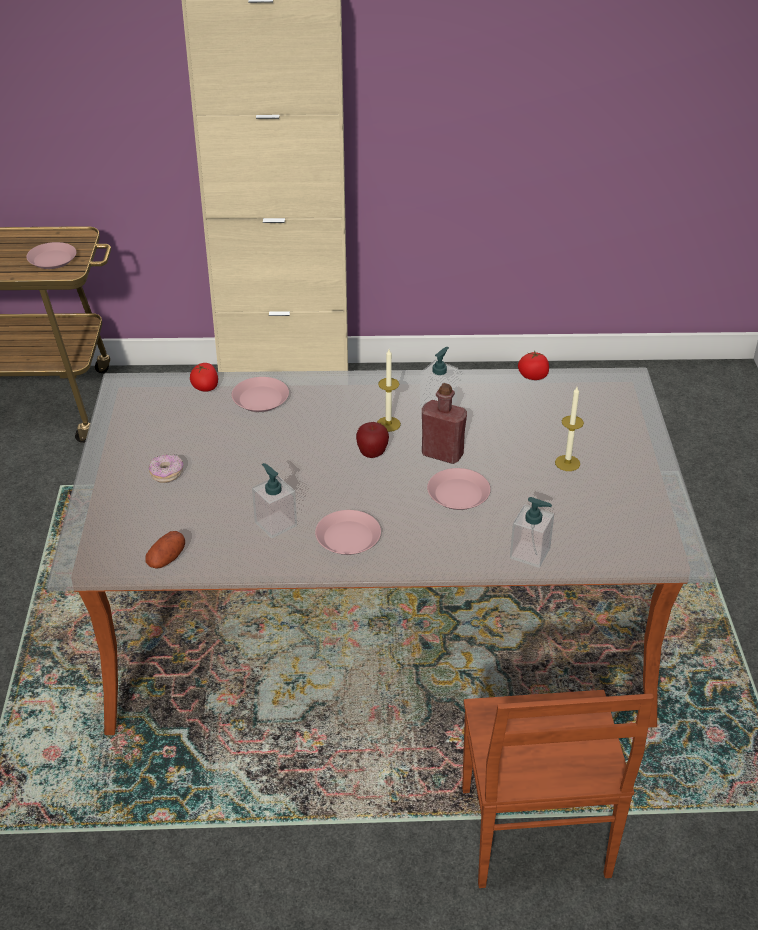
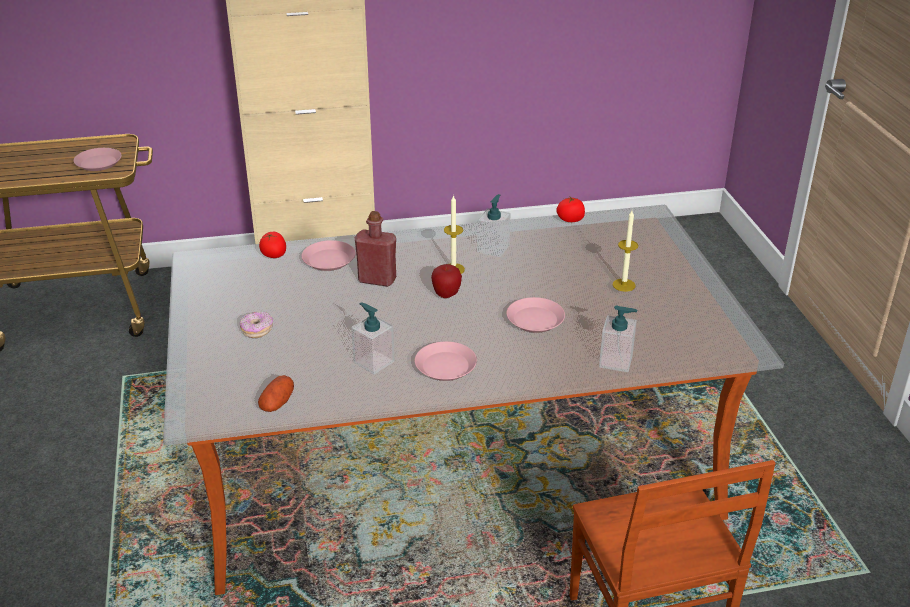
camera: 10 degrees left, 5 degrees down
(442, 454) = (510, 289): red bottle -> red bottle (377, 280)

